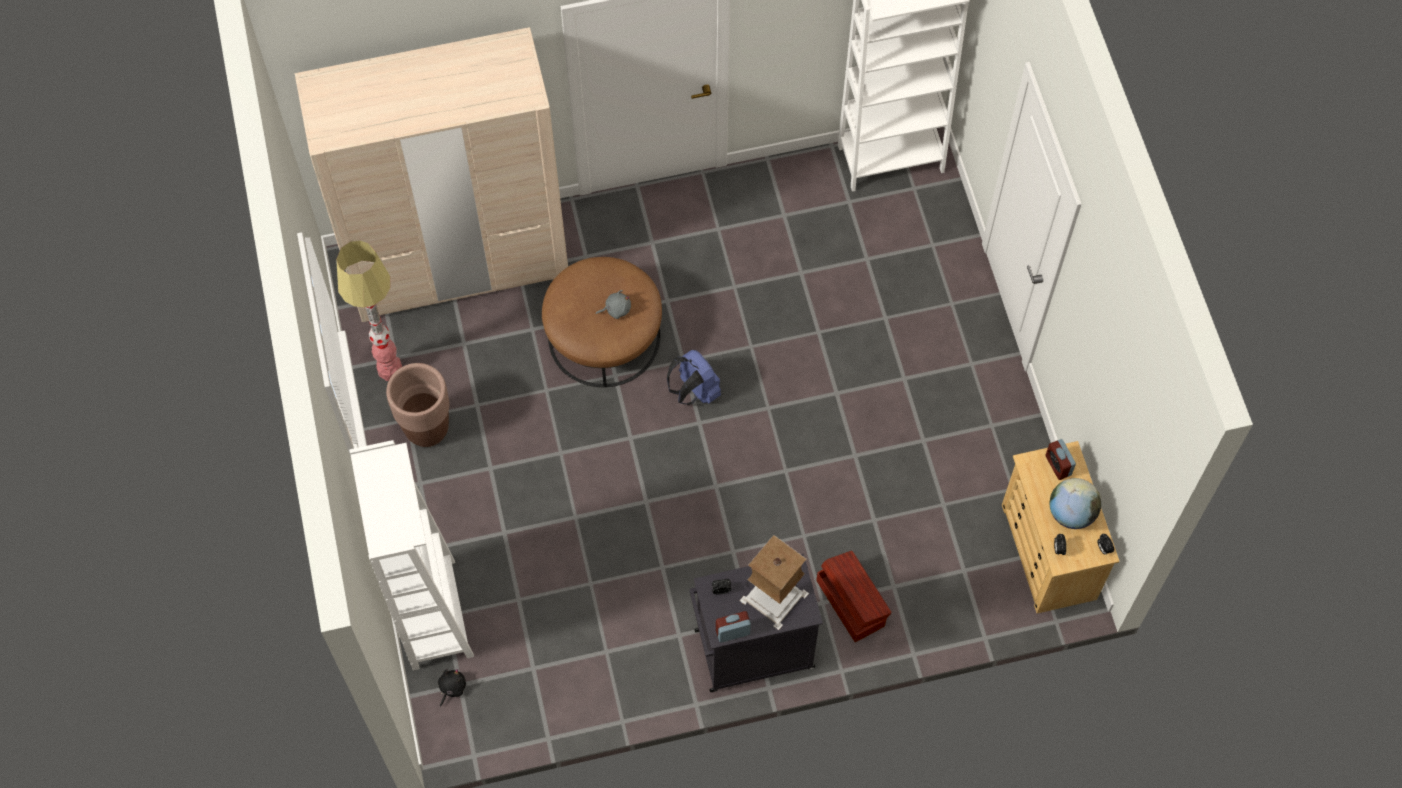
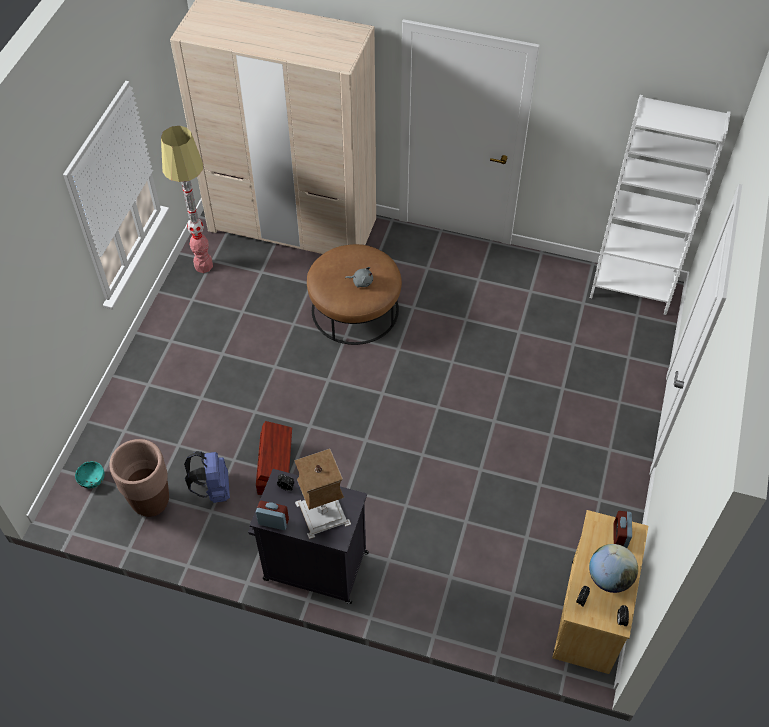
camera: 30 degrees right, 10 degrees down
(426, 429) = (199, 311): brown planter -> brown planter (150, 501)
(433, 614) = (116, 426): white bookcase -> none
(451, 688) = (91, 479): black plush toy -> turquoise bowl
(694, 391) = (392, 371): blue backpack -> blue backpack (213, 489)
(851, 602) = (410, 571): brown storage box -> brown storage box (275, 467)

